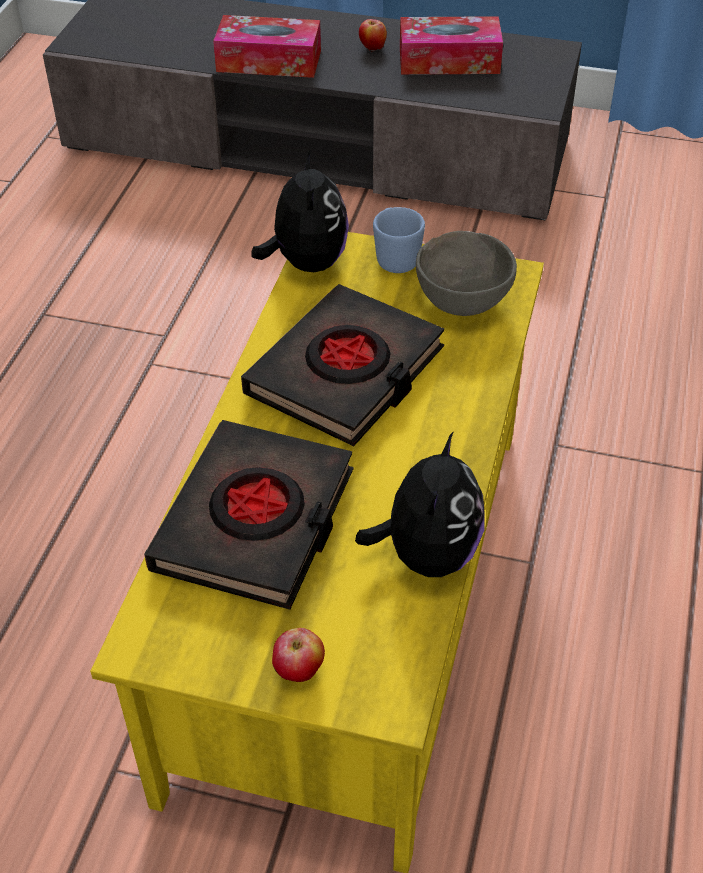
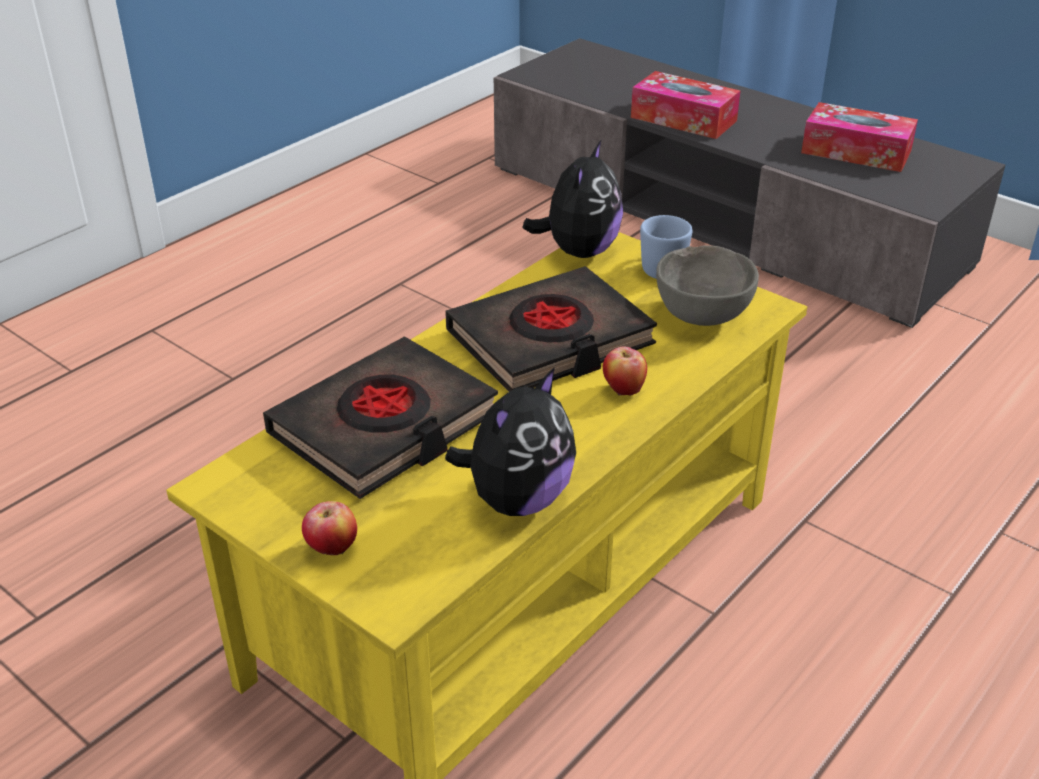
camera: 25 degrees right, 10 degrees down
(372, 48) = (787, 128): apple -> apple (623, 390)

